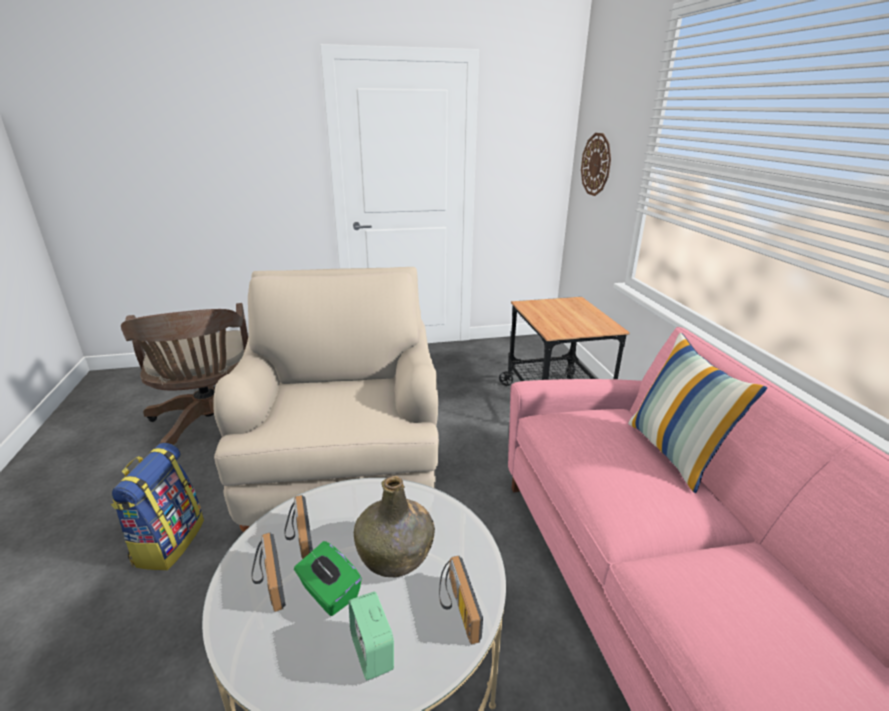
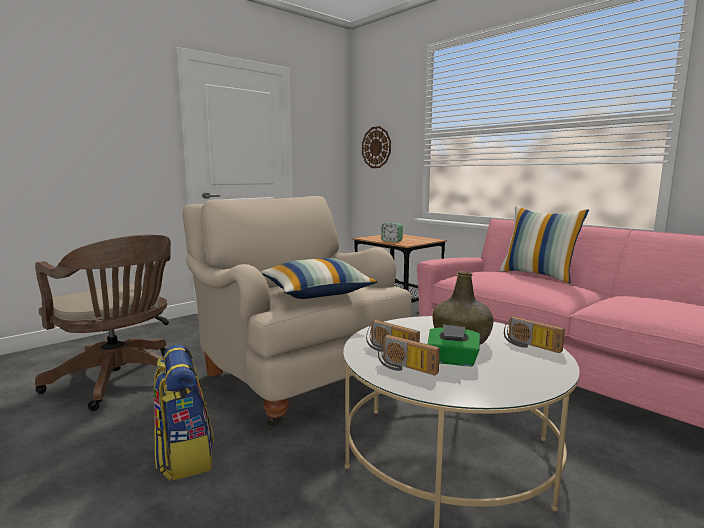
camera: 30 degrees left, 15 degrees down
(319, 416) = (316, 293): none -> pillow
(372, 652) = (519, 370): alarm clock -> alarm clock (391, 241)

